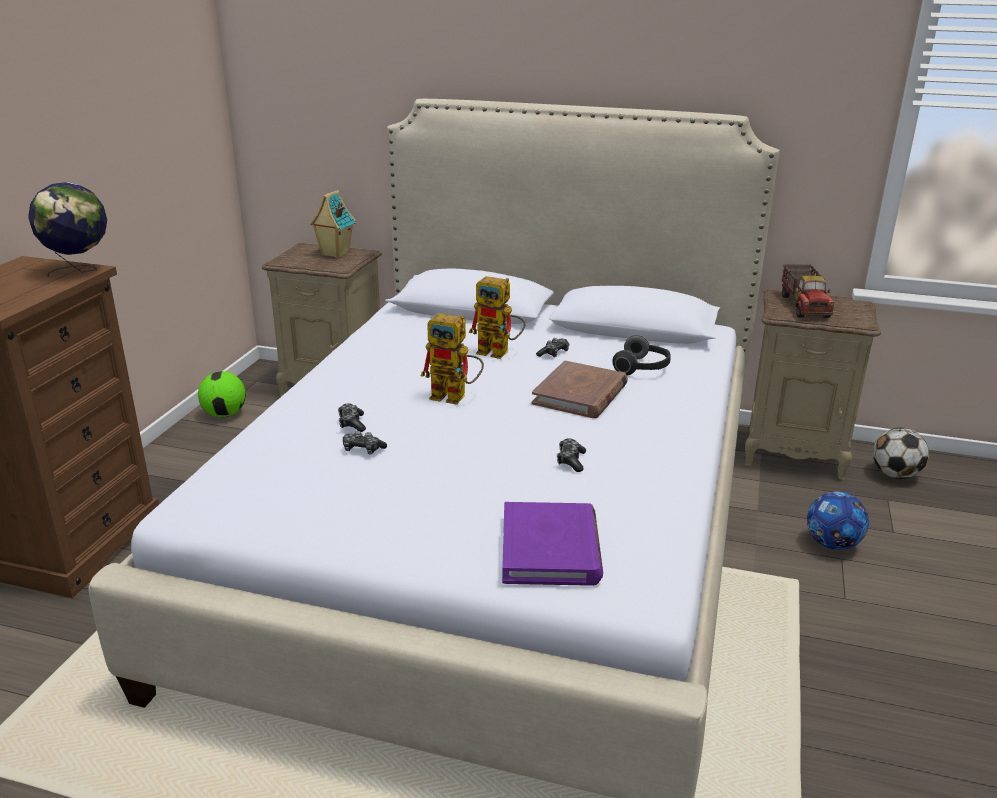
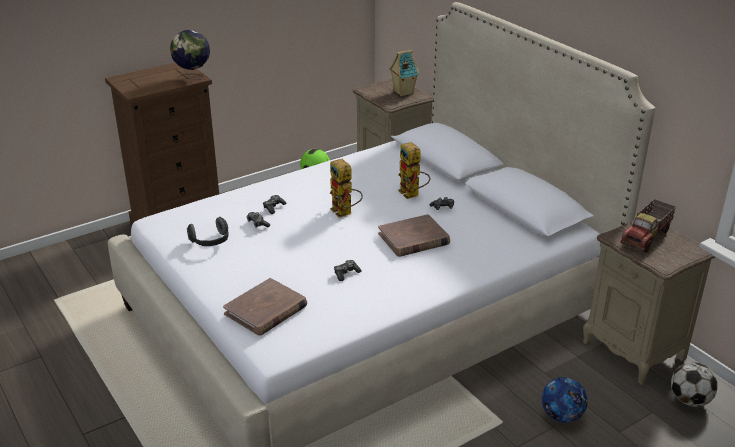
camera: 40 degrees right, 5 degrees up
(550, 549) = (266, 310): purple book -> brown book
(642, 368) = (479, 238): headphones -> headphones (211, 242)

